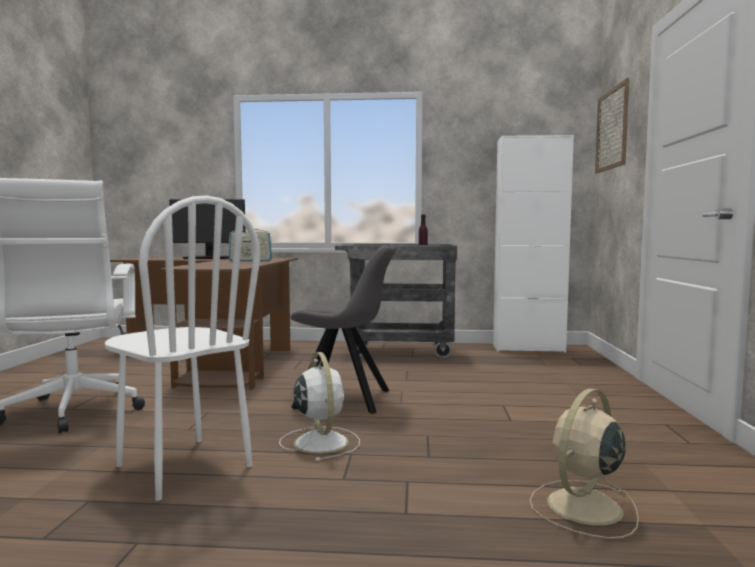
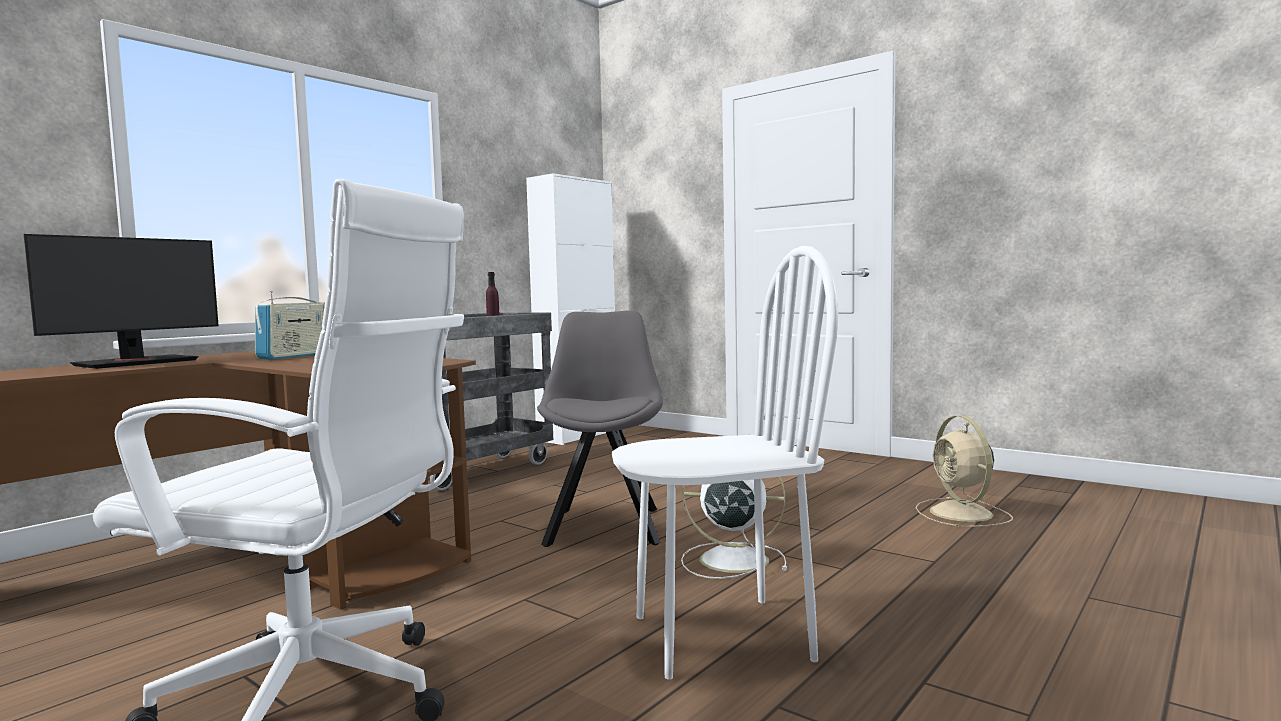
camera: 55 degrees left, 0 degrees up
(344, 399) = (605, 526): grey chair -> grey chair turned 45 degrees counterclockwise
(612, 127) = (645, 179): picture -> none

